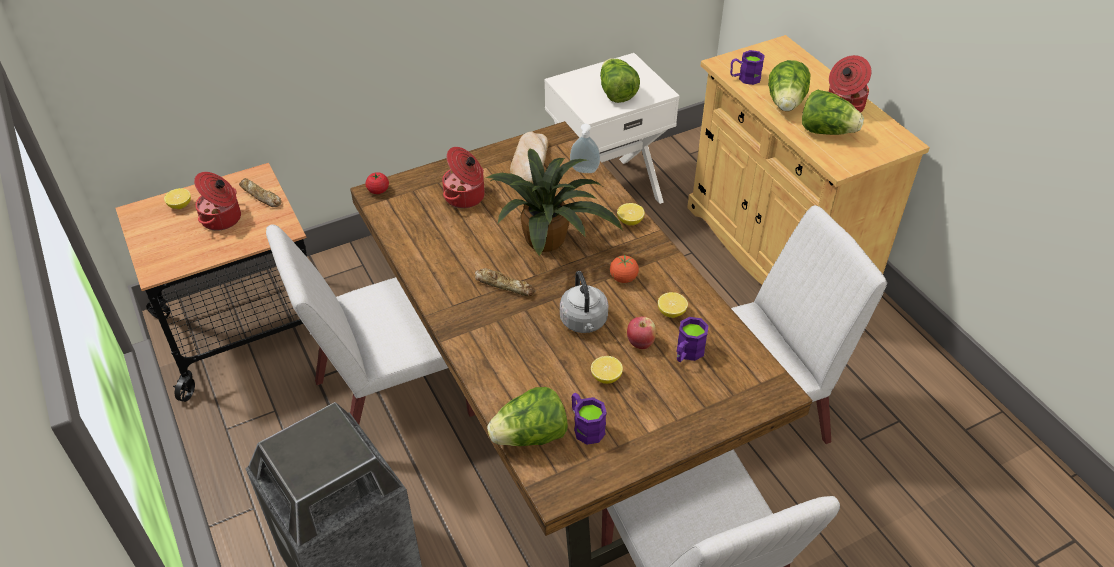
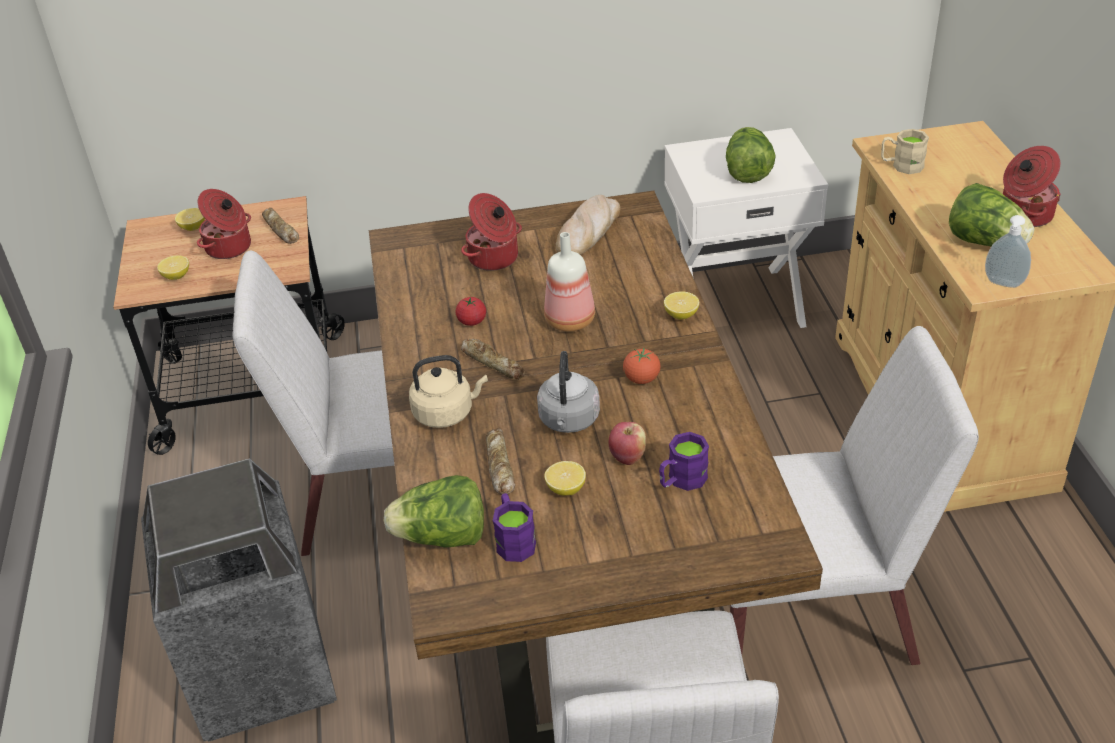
camera: 20 degrees right, 5 degrees down
(378, 190) = (398, 237): tomato -> tomato (472, 321)
(487, 333) = (446, 413): none -> beige kettle
(547, 369) = (499, 466): none -> bread
(549, 239) = (571, 320): potted plant -> bottle
(584, 171) = (651, 250): soap dispenser -> soap dispenser (1003, 284)
(671, 312) = (684, 429): lemon -> lemon (176, 276)
(744, 78) = (901, 165): purple mug -> beige mug
(786, 104) = (943, 202): lettuce -> none

